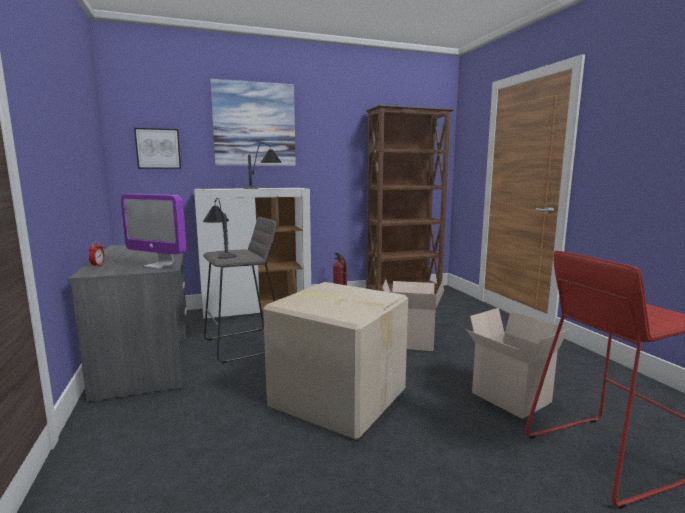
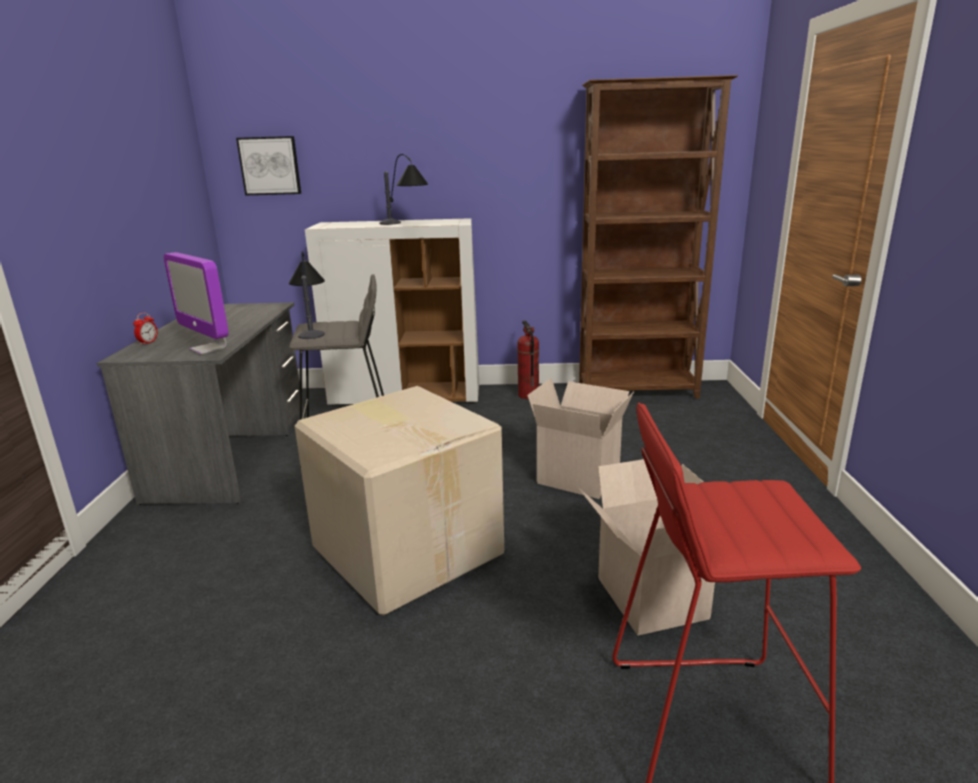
camera: 20 degrees right, 10 degrees up
(254, 124) = (400, 121): picture -> none

